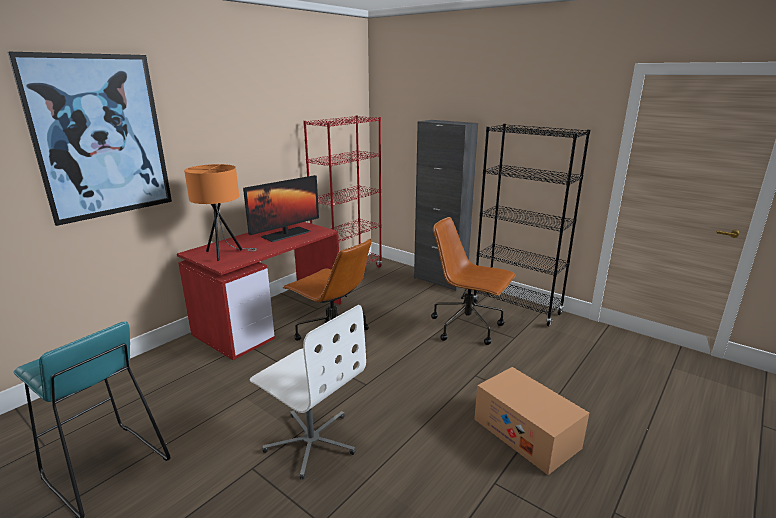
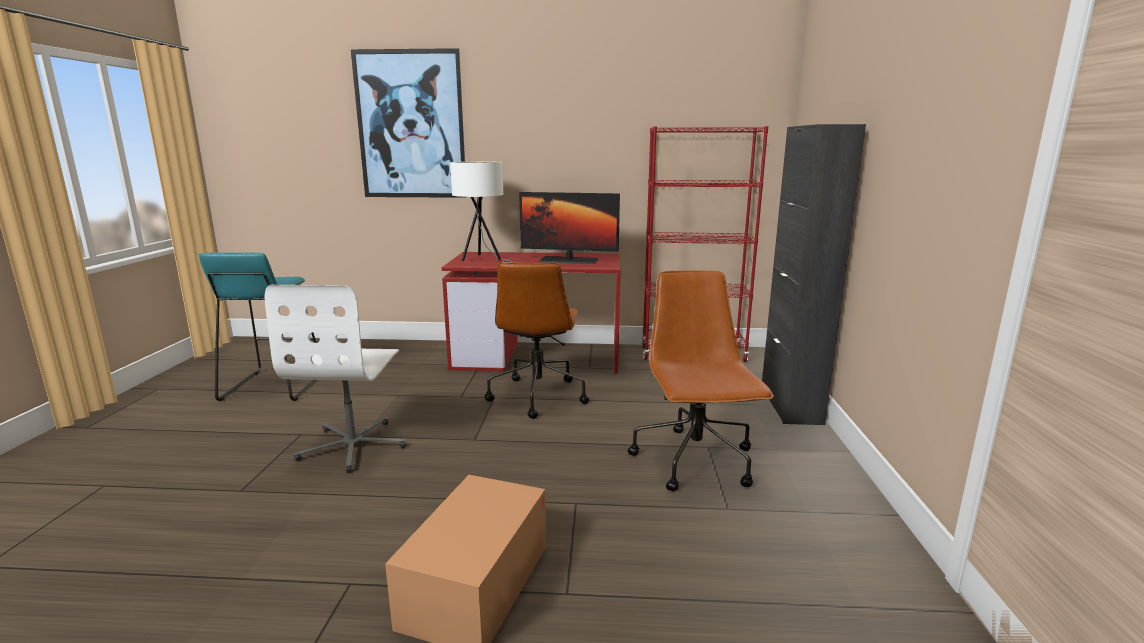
camera: 55 degrees right, 5 degrees down
(225, 254) = (482, 259): orange table lamp -> white table lamp
(516, 308) = (828, 486): black bookcase -> none

